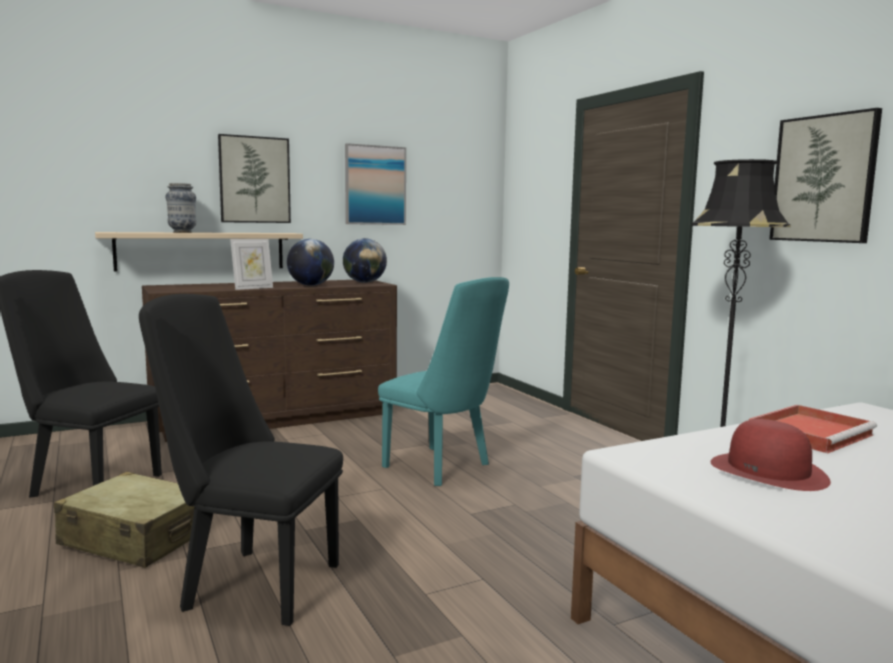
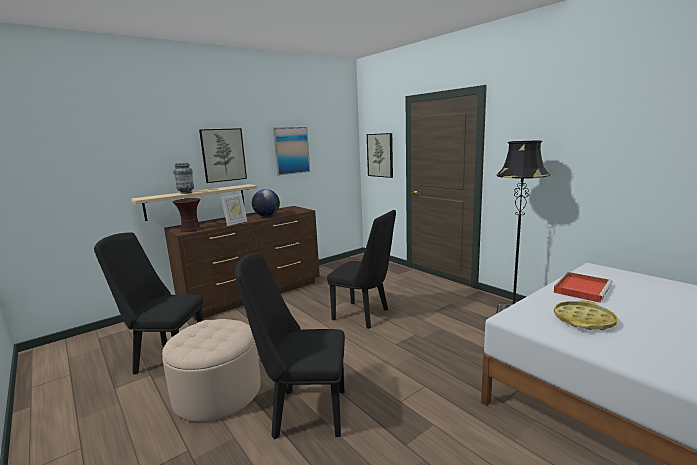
camera: 10 degrees left, 5 degrees up
(136, 538) = (217, 393): beige suitcase -> beige ottoman
(176, 289) = (191, 230): none -> vase
(364, 282) = (294, 209): globe -> none
(443, 468) = (365, 315): turquoise chair -> black chair
(768, 471) = (583, 320): red hat -> yellow tray
(824, 179) = (561, 147): picture -> picture (380, 155)

